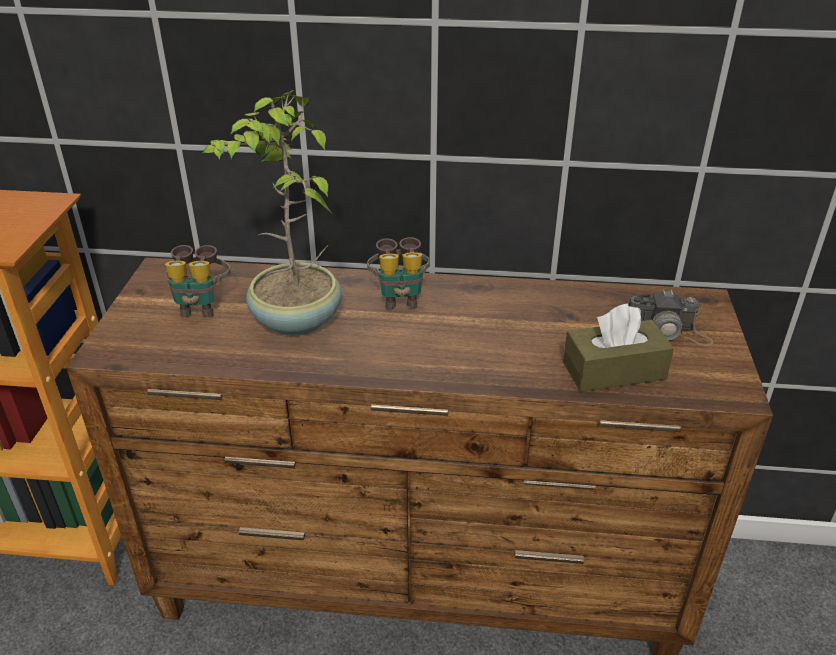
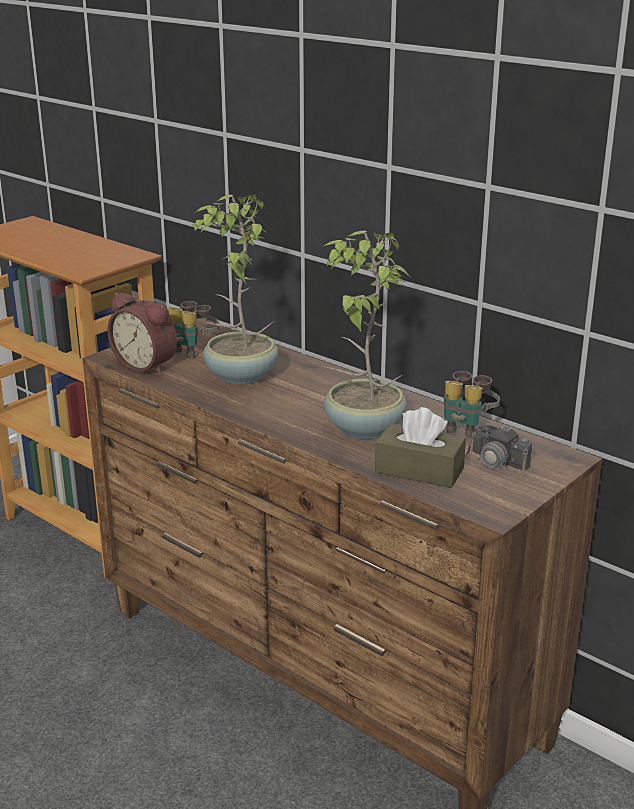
camera: 35 degrees right, 10 degrees down
(167, 346) = (147, 365): none -> alarm clock
(399, 298) = (327, 384): binoculars -> binoculars (466, 428)
(500, 341) = (362, 428): none -> potted plant

